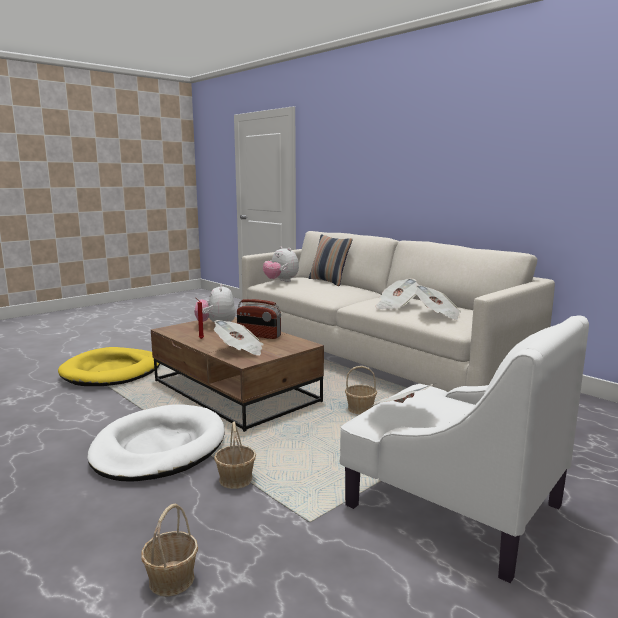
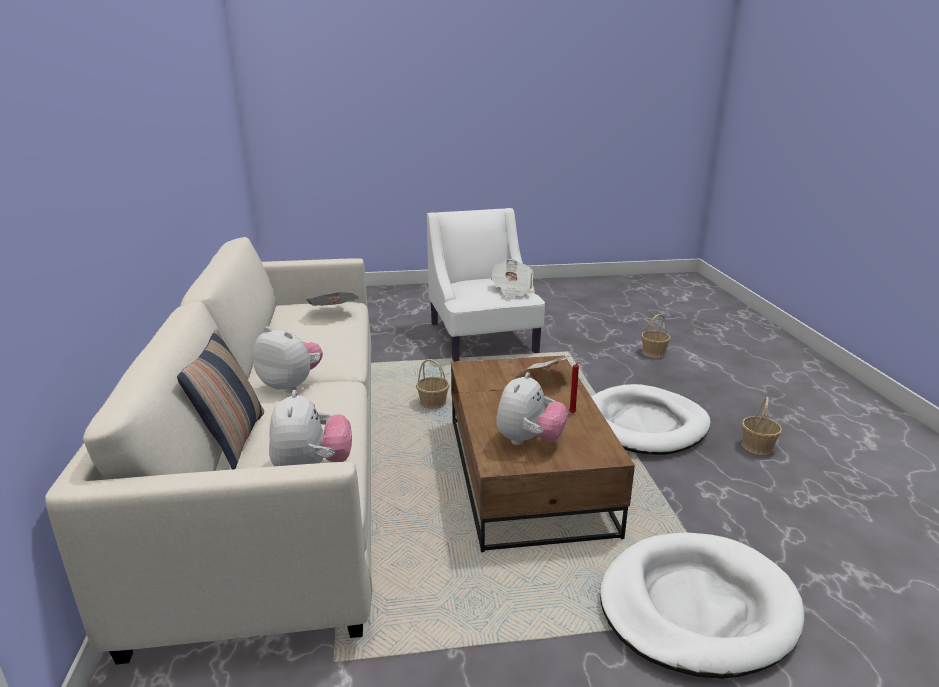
camera: 145 degrees left, 10 degrees up
(112, 371) = (696, 607): yellow dog bed -> white dog bed
(235, 479) = (594, 383): basket -> basket (757, 446)
(258, 335) = (497, 397): radio -> none
(355, 293) = (291, 385): none -> plush toy
(396, 306) = (327, 338): newspaper -> none

